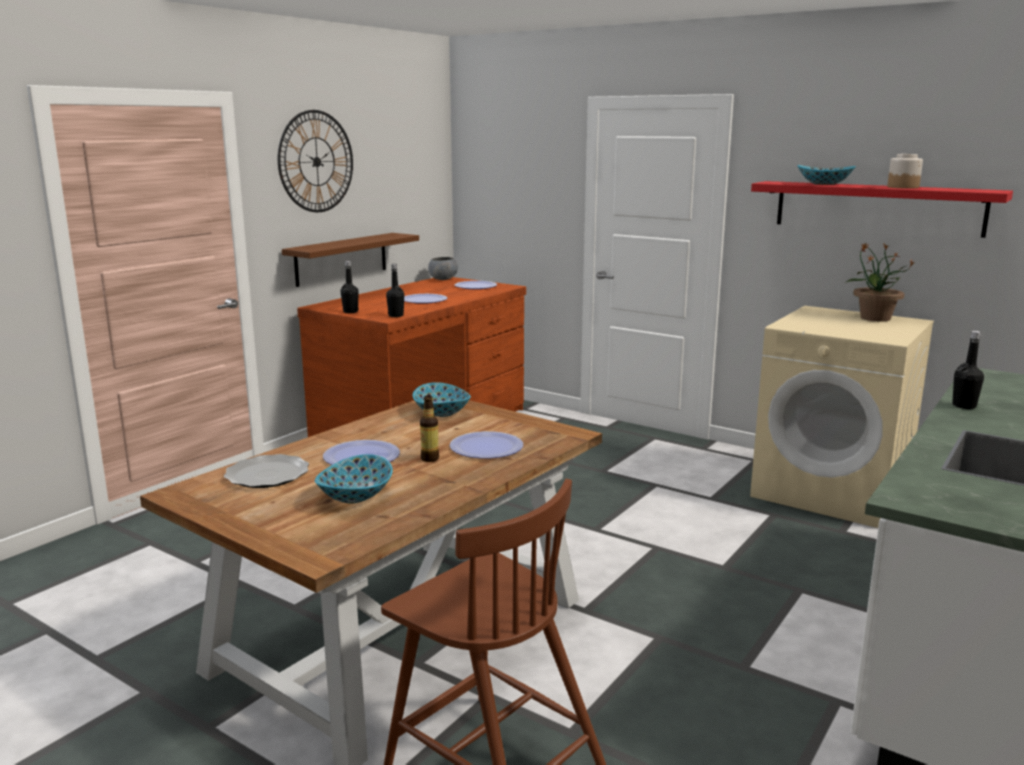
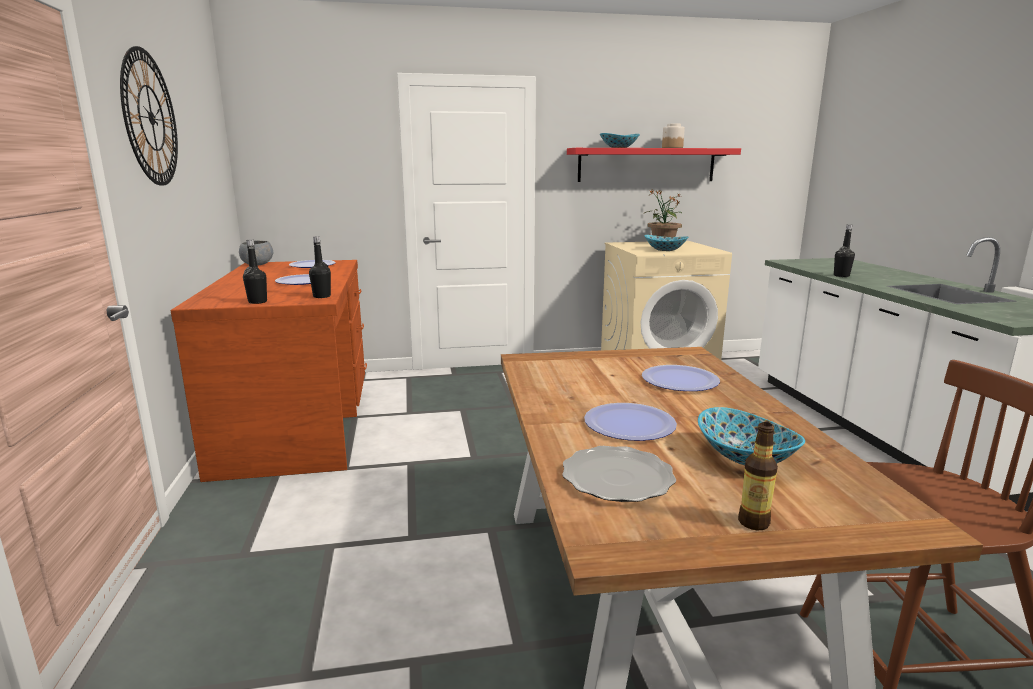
camera: 45 degrees left, 0 degrees up
(341, 259) = (183, 246): brown shelf -> none
(430, 458) = (678, 403): bottle -> bottle (753, 522)
(442, 413) = (562, 367): bowl -> bowl (665, 250)

